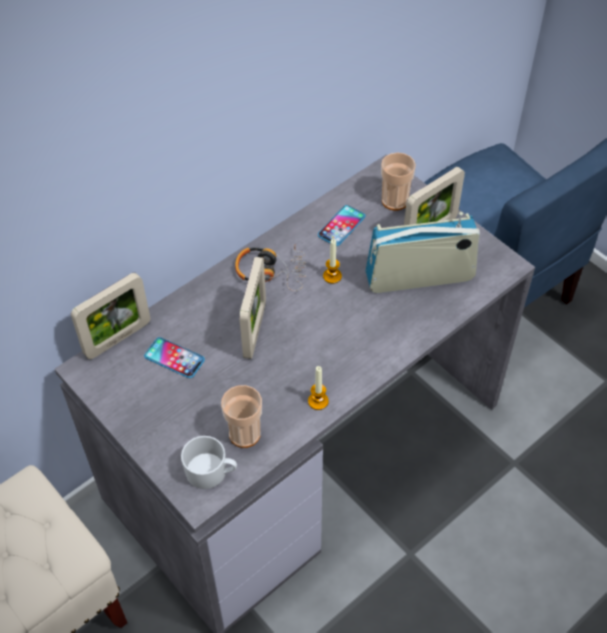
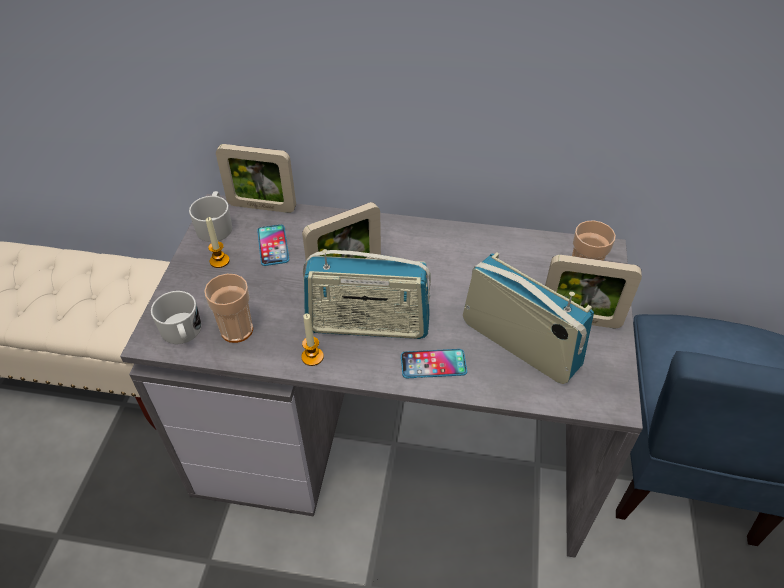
camera: 50 degrees right, 5 degrees down
(107, 385) = (215, 226): none -> white mug
(271, 271) = (414, 247): headphones -> none
(320, 349) = (367, 325): none -> radio
(332, 276) = (452, 286): candle -> candle (219, 261)
(341, 226) = (511, 259): phone -> phone (433, 364)

